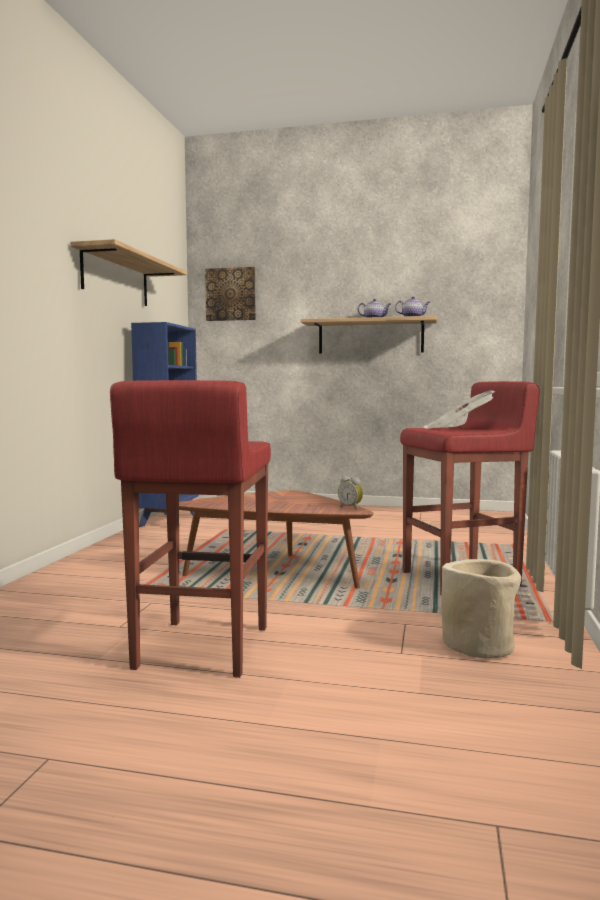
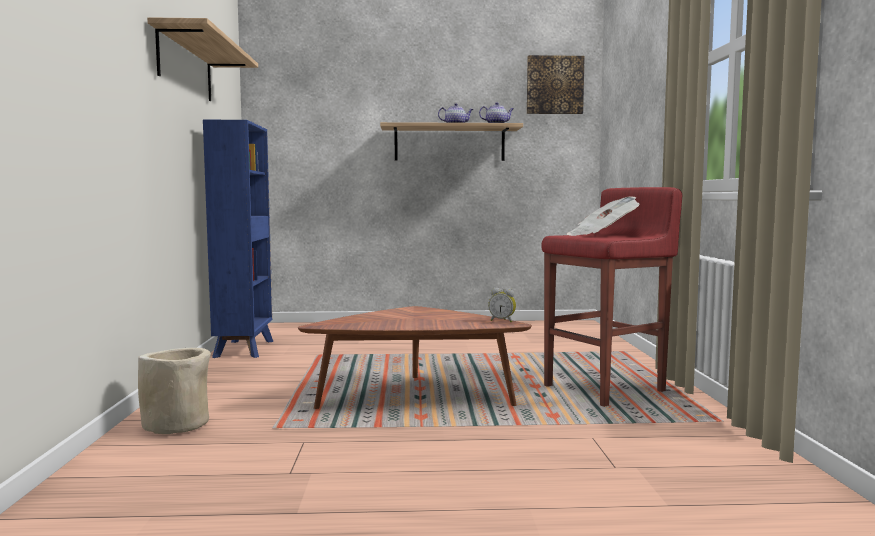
camera: 15 degrees left, 0 degrees up
(200, 648) = (405, 486): red stool -> none
(231, 294) = (293, 93): picture -> picture (554, 85)
(479, 645) = (679, 451): beige planter -> beige planter (178, 424)

